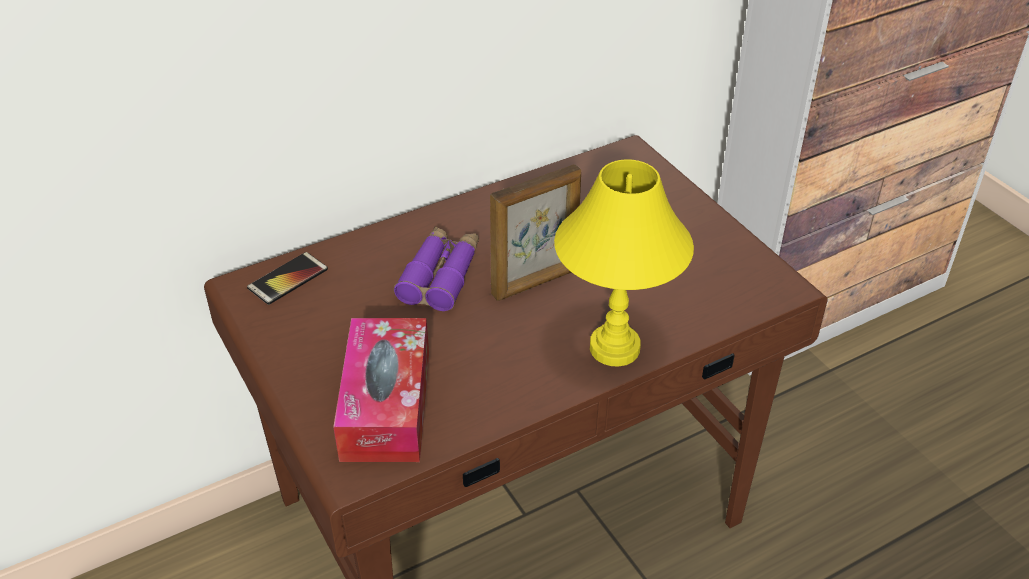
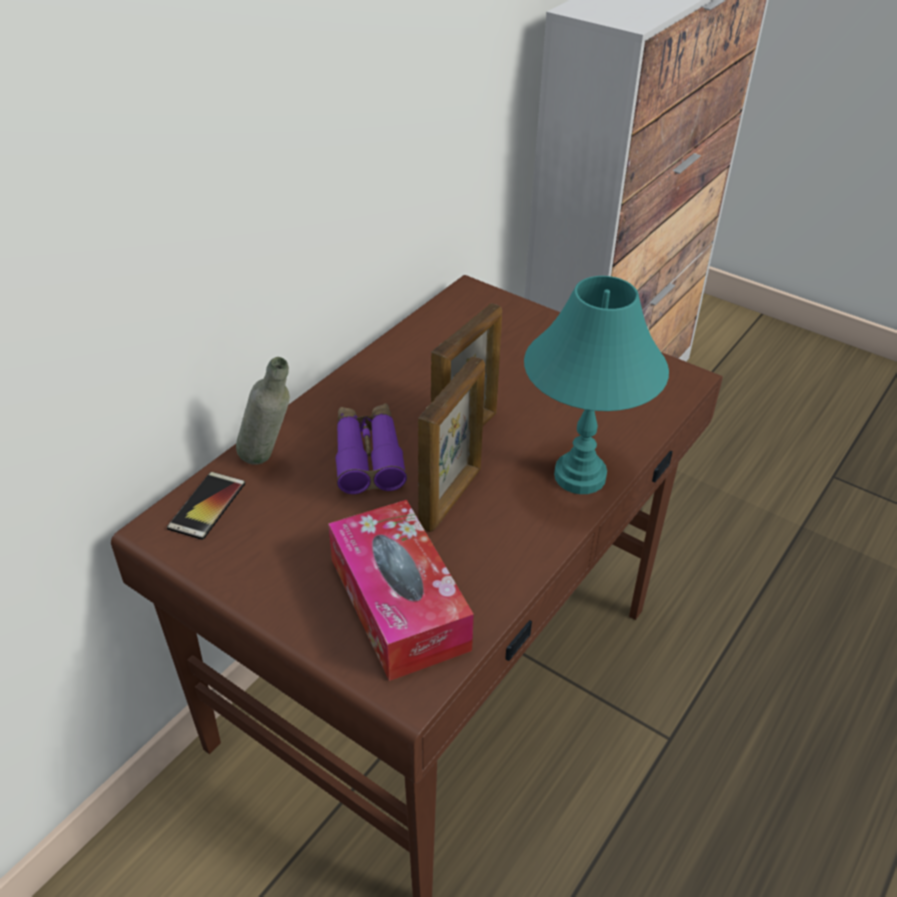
camera: 25 degrees left, 0 degrees up
(358, 257) = (270, 461): none -> grey bottle
(487, 332) = (451, 497): none -> picture frame
(615, 348) = (581, 476): yellow table lamp -> turquoise table lamp

